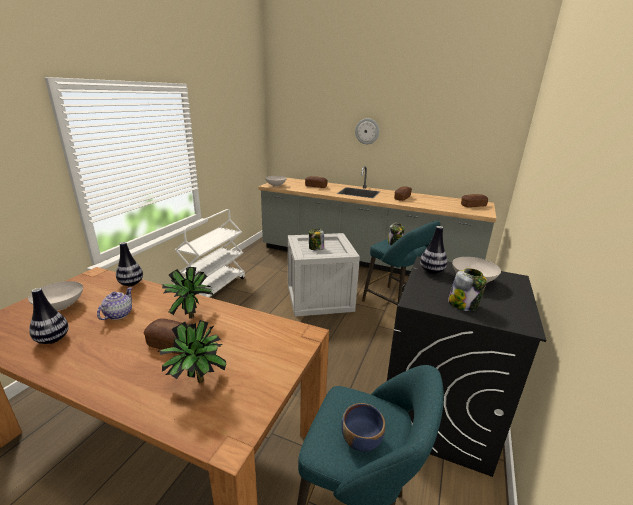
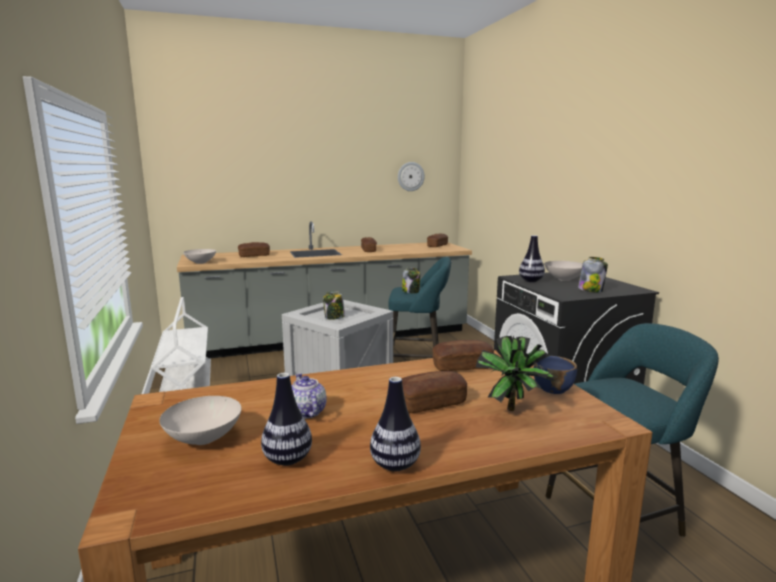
camera: 40 degrees left, 10 degrees down
(131, 283) = (242, 389): vase -> vase (395, 465)
(191, 315) = (387, 382): potted plant -> none
(255, 327) = (462, 366): none -> bread
(361, 440) = (641, 398): blue bowl -> blue bowl (553, 388)
(367, 131) = (302, 180): wall clock -> wall clock (410, 176)

